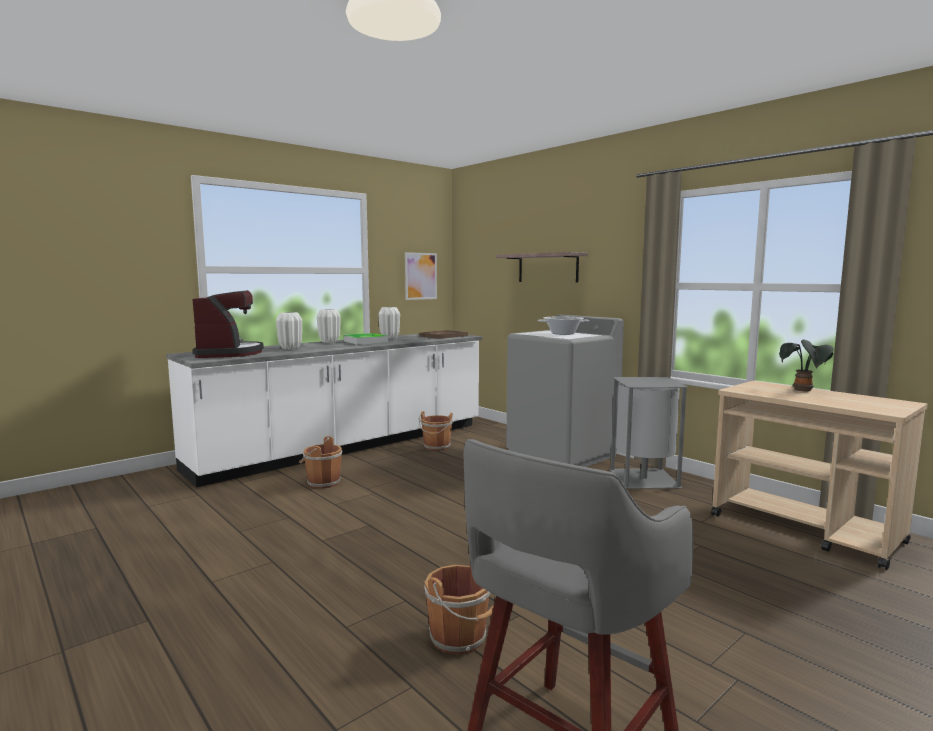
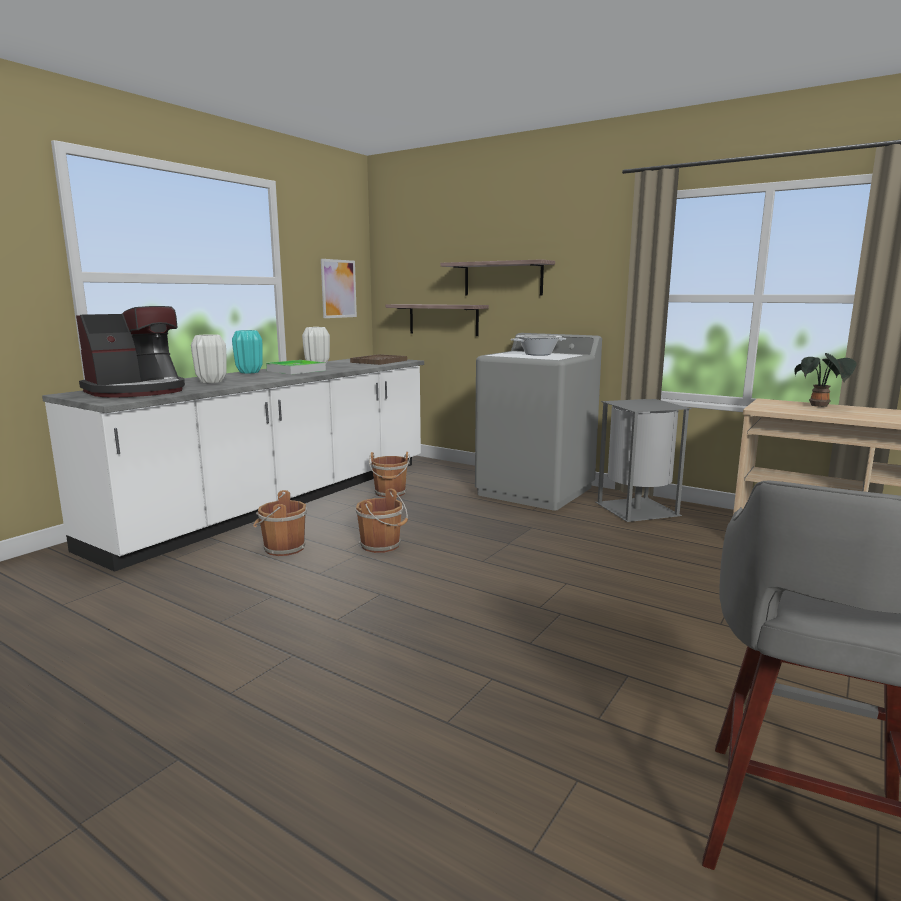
camera: 15 degrees left, 5 degrees up
(229, 353) = (137, 391): coffee machine -> coffee machine turned 75 degrees clockwise
(329, 342) = (249, 372): white vase -> turquoise vase
(460, 638) = (587, 712): brown bucket -> brown bucket (382, 545)
(503, 302) = (443, 319): none -> shelf

